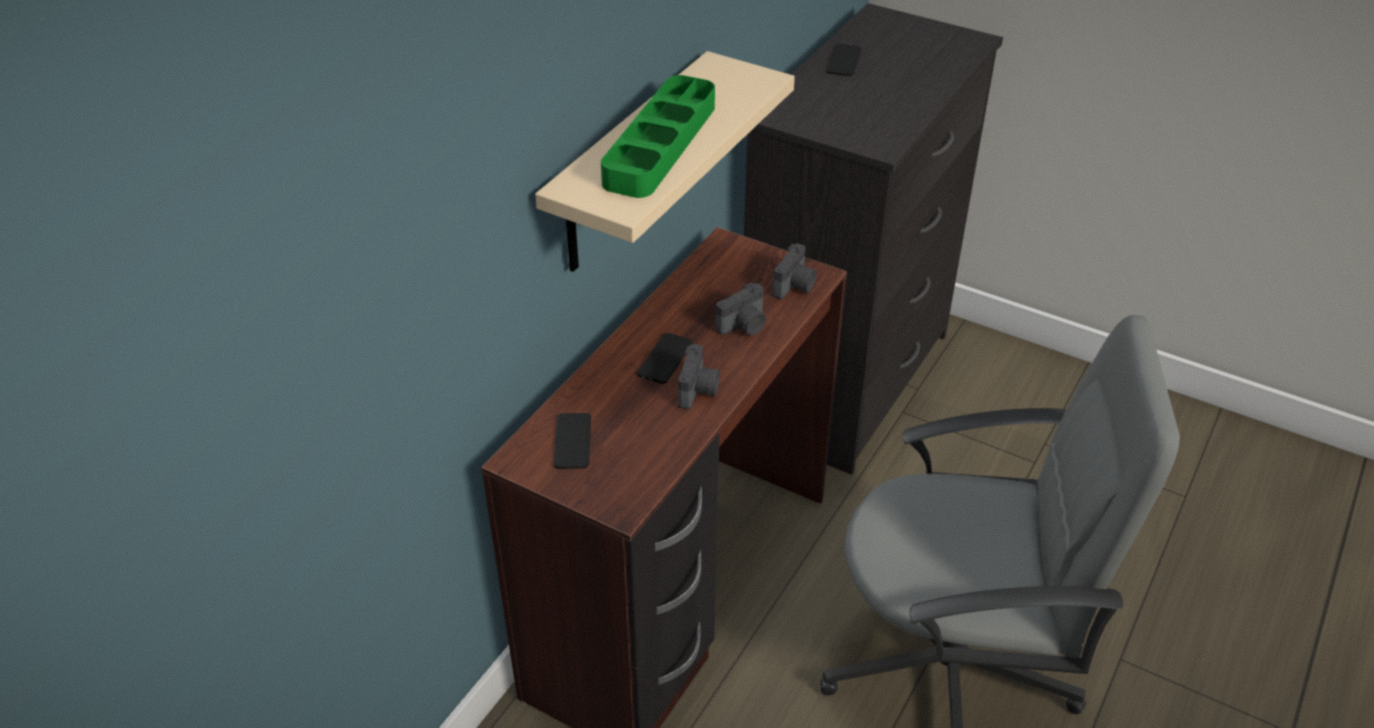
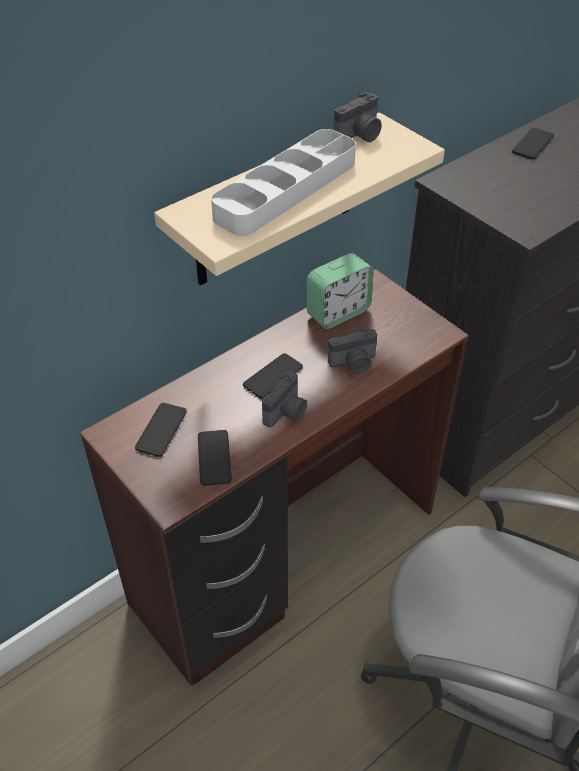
camera: 20 degrees right, 5 degrees up
(646, 453) = (214, 458): none -> phone
(660, 144) = (286, 189): green tray -> grey tray
(700, 279) = (338, 312): none -> alarm clock
(795, 286) = (416, 338): camera -> camera (360, 135)

